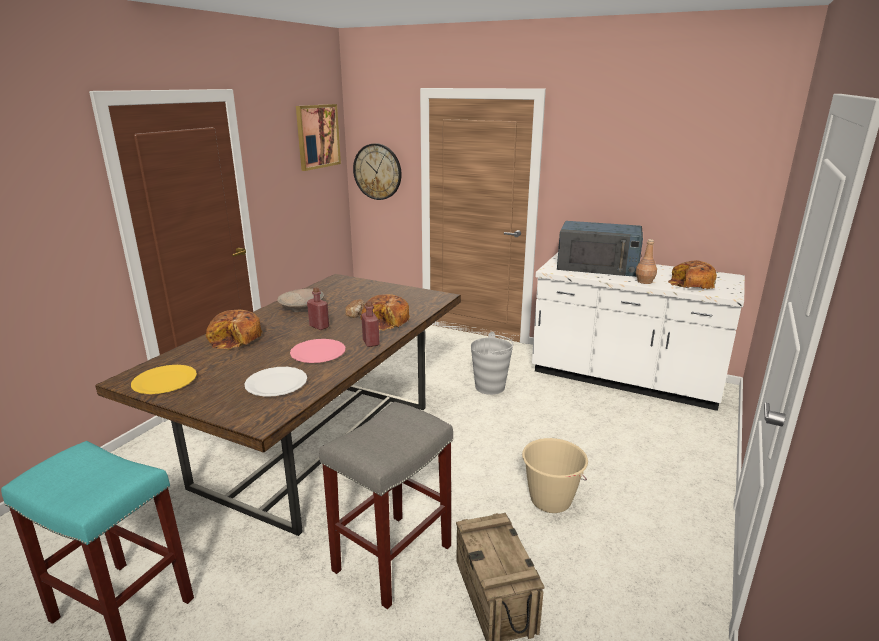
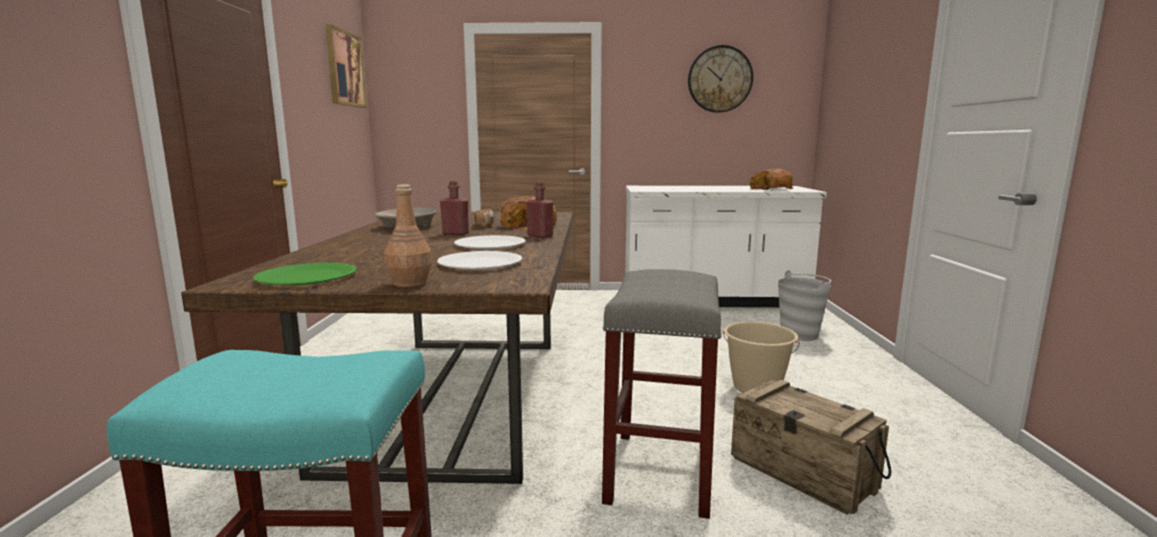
camera: 25 degrees left, 10 degrees down
(165, 381) = (307, 277): yellow plate -> green plate
(236, 339) = (358, 247): bread -> none
(318, 353) = (490, 245): pink plate -> white plate
(377, 171) = (411, 118): wall clock -> wall clock (720, 79)
(490, 387) = (599, 322): grey bucket -> grey bucket (799, 335)
(598, 266) = (678, 187): blue microwave -> none
(644, 281) = (733, 190): brown bottle -> brown bottle (409, 283)

